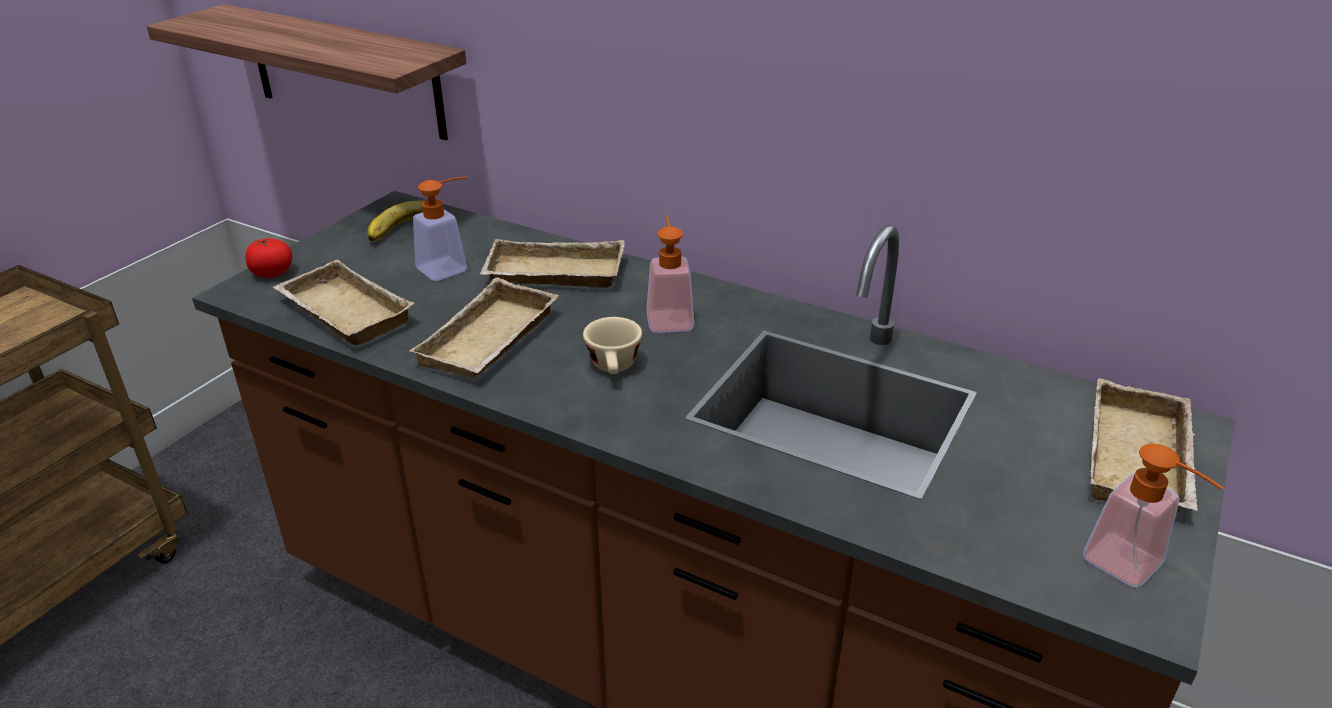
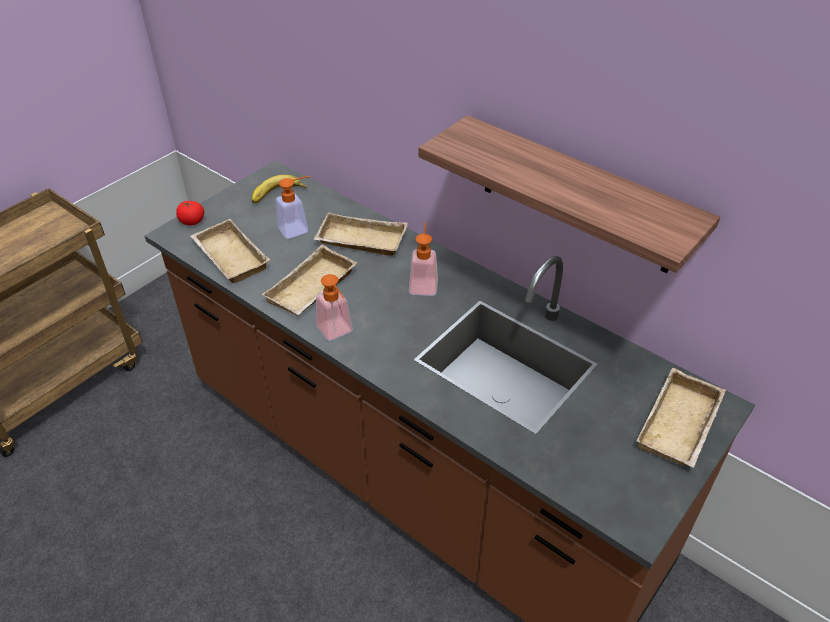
camera: 10 degrees right, 10 degrees up
(345, 72) = (247, 82): shelf -> shelf (577, 196)
(614, 368) = (381, 318): beige cup -> none
(1135, 568) = (644, 497): soap dispenser -> soap dispenser (337, 333)

